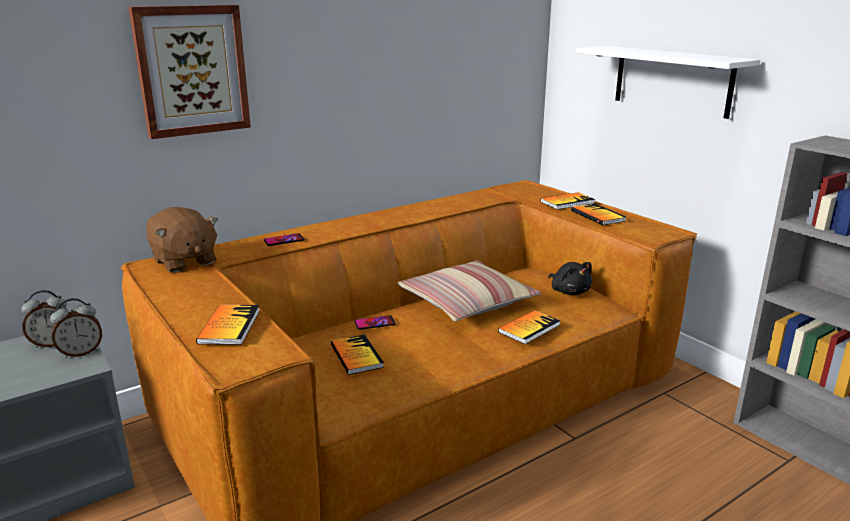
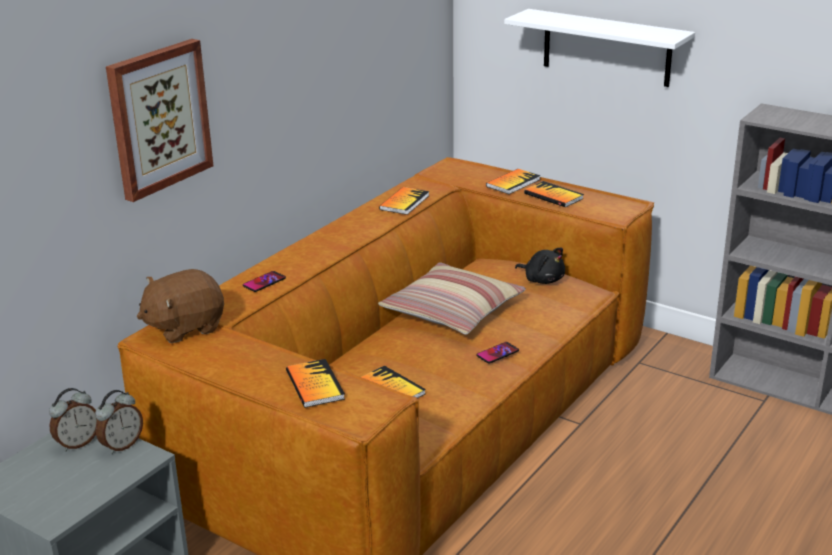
camera: 20 degrees left, 5 degrees up
(184, 262) = (184, 327): brown plush toy -> brown plush toy turned 120 degrees clockwise
(375, 323) = (380, 352): phone -> phone (497, 353)
(529, 328) = (530, 327): book -> book (404, 202)

